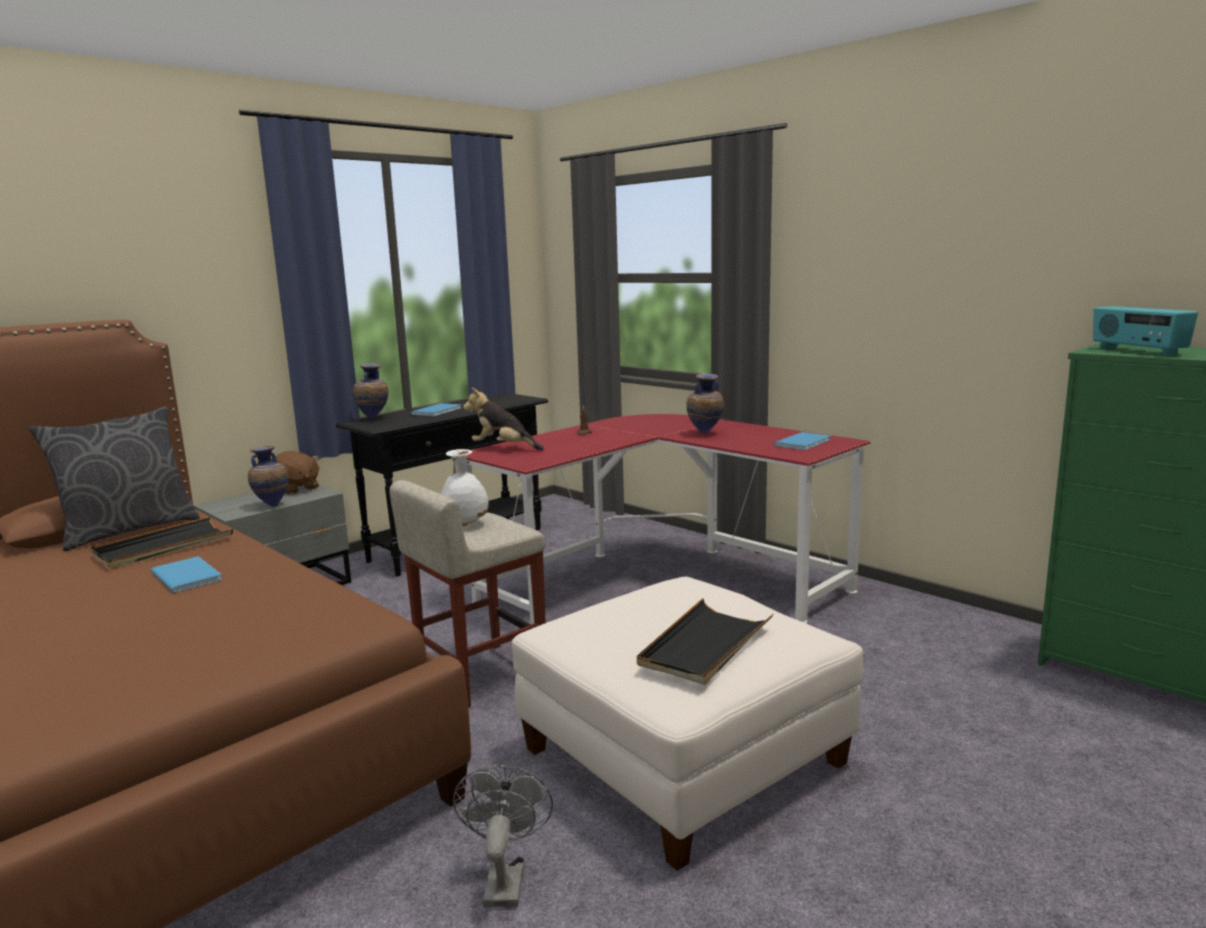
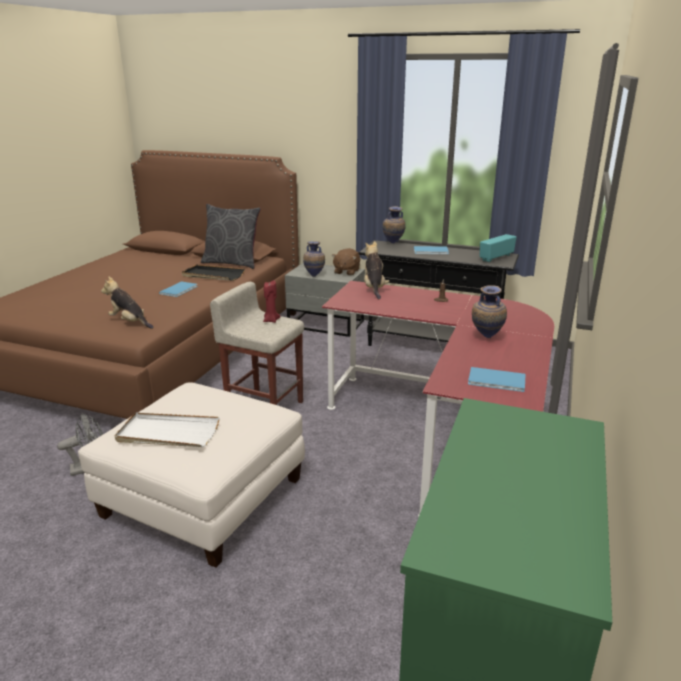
camera: 65 degrees right, 10 degrees up
(284, 624) = (129, 322): none -> plush toy
(465, 524) = (271, 320): white vase -> red candle
(705, 646) = (168, 433): black tray -> white tray
(1137, 351) = (505, 439): radio -> radio (496, 257)

